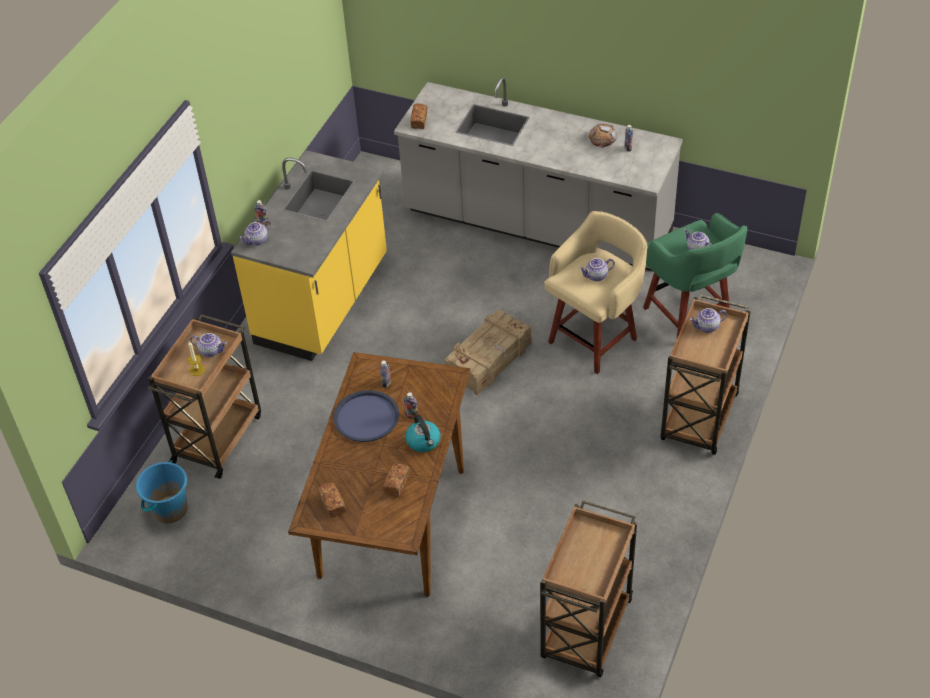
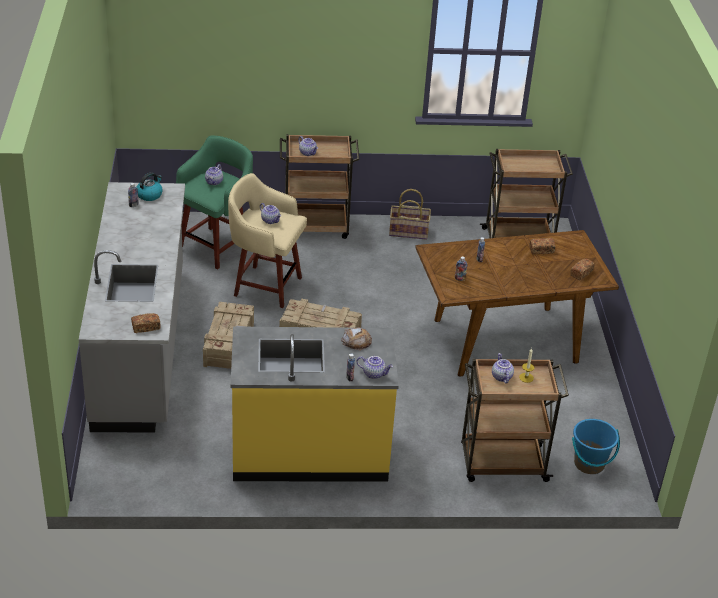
camera: 120 degrees left, 10 degrees down
(366, 417) = (497, 279): blue tray -> none
(424, 441) = (497, 248): kettle -> kettle (149, 195)
(508, 286) = (229, 344): none -> crate
(602, 138) = (125, 219): bread -> bread (356, 341)
(653, 511) = (409, 231): none -> basket

